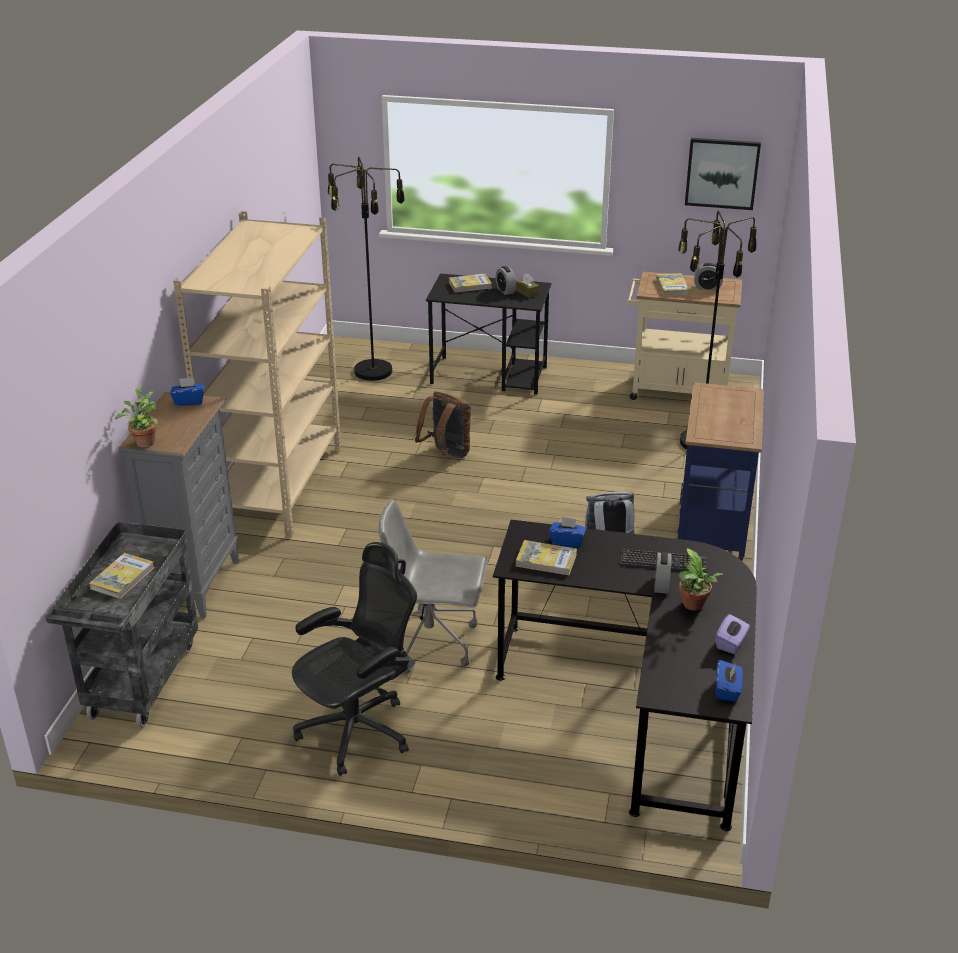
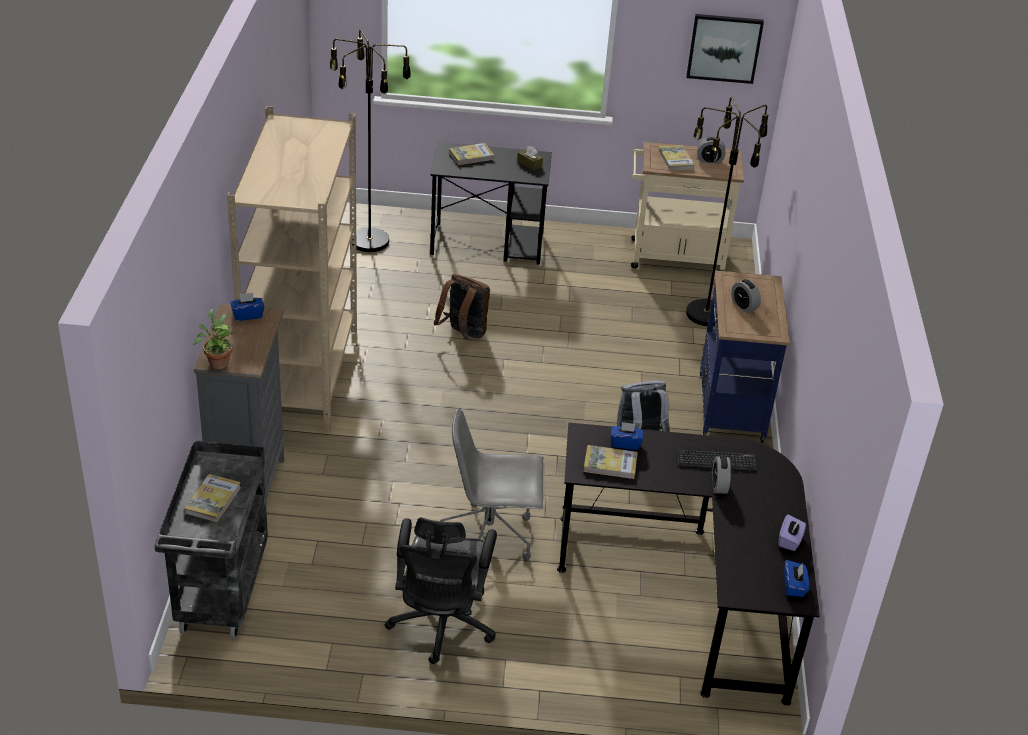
camera: 10 degrees left, 5 degrees up
(360, 728) = (441, 627): office chair -> office chair turned 150 degrees clockwise
(505, 290) = (508, 162): alarm clock -> alarm clock (744, 306)
(694, 606) = (752, 505): potted plant -> none

